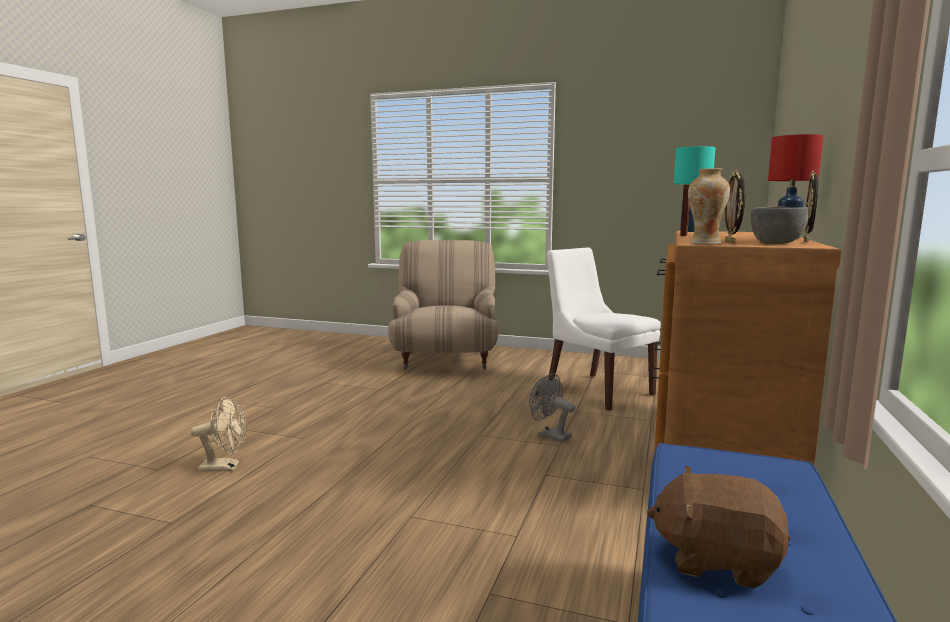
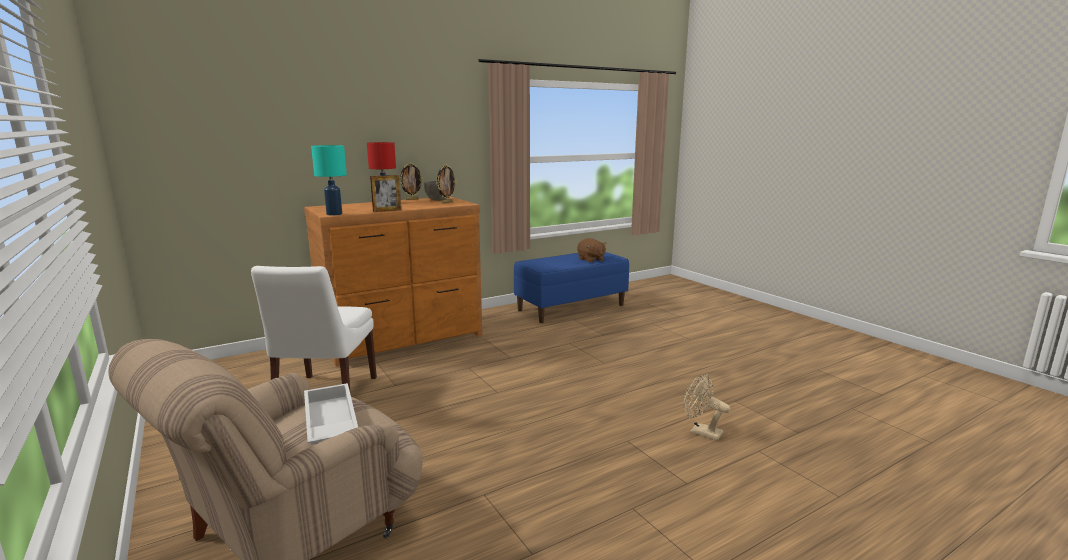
camera: 140 degrees left, 5 degrees up
(436, 304) = (329, 422): none -> white tray
(550, 435) = (458, 375): grey fan -> none
(705, 243) = (462, 203): vase -> none

